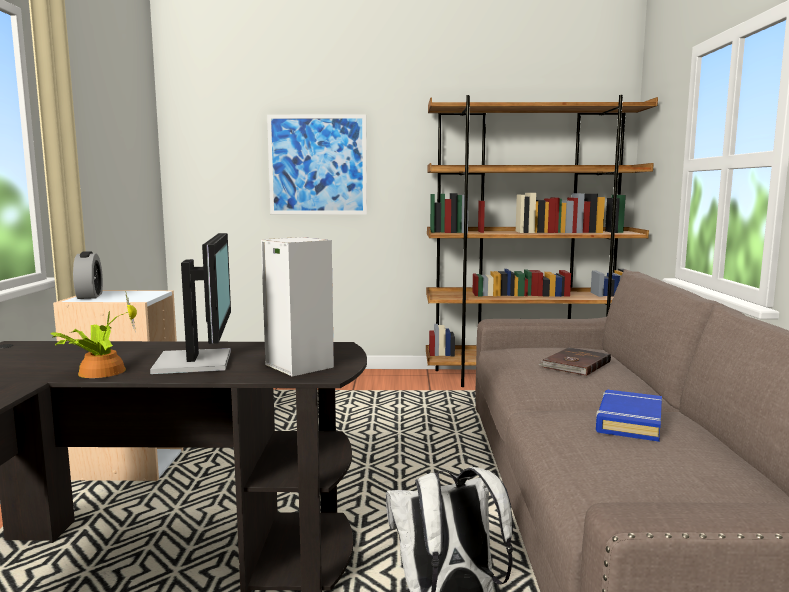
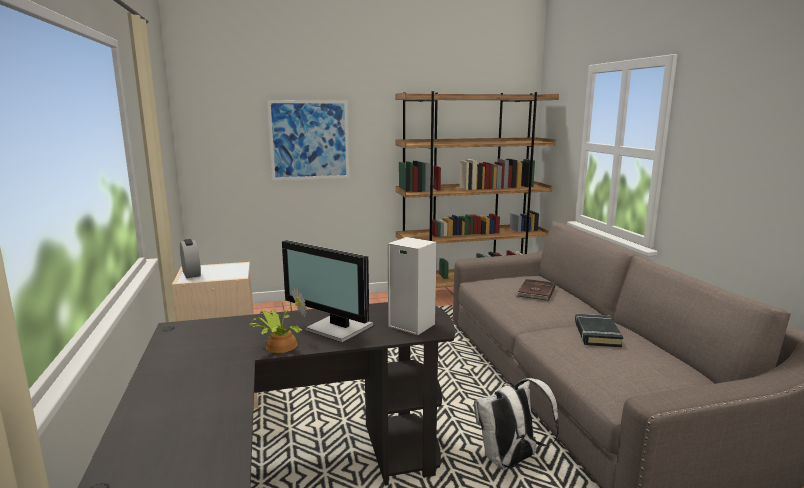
camera: 15 degrees left, 5 degrees up
(197, 362) = (338, 329): monitor -> monitor turned 150 degrees clockwise
(629, 421) = (596, 334): blue book -> black book

